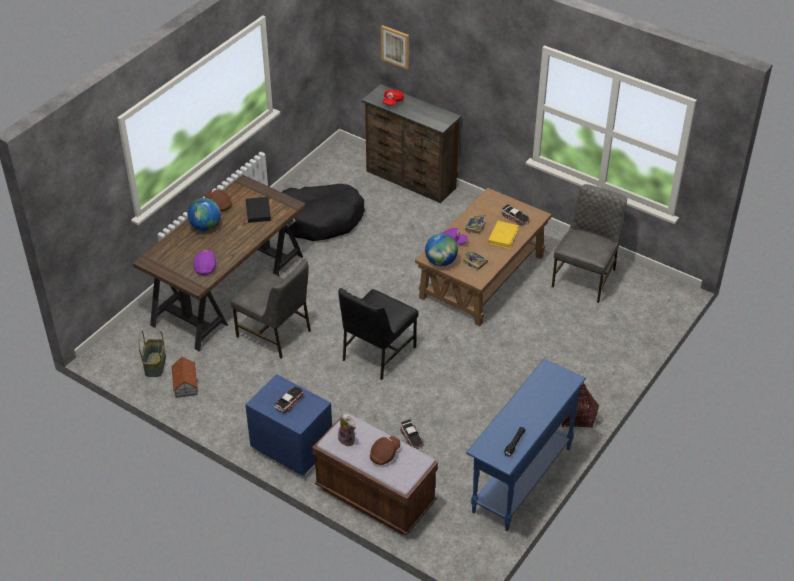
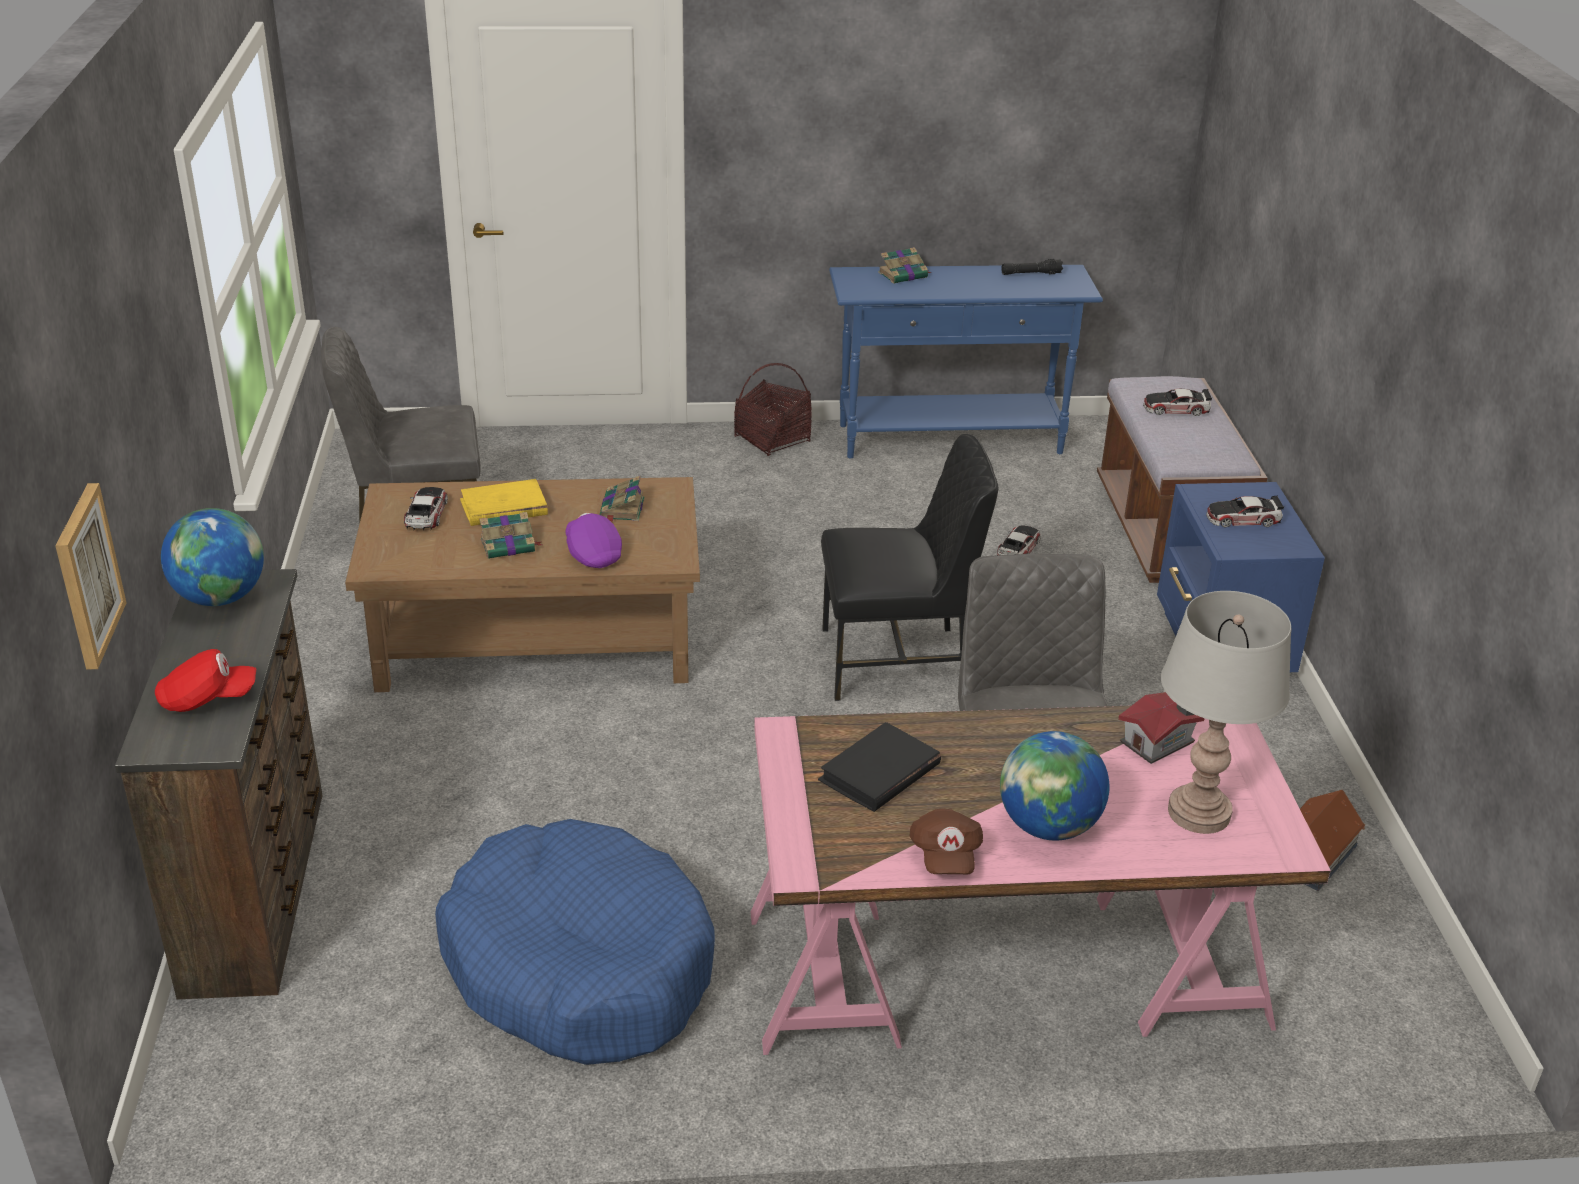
camera: 130 degrees left, 10 degrees down
(154, 364) = (1344, 936): basket -> none
(176, 254) = (1198, 813): none -> grey table lamp
(206, 267) = (1160, 743): purple cap -> toy house
(228, 289) = (1004, 971): brown desk -> pink desk
(319, 219) = (579, 966): black dog bed -> blue dog bed
(348, 439) = (1206, 446): plush toy -> none
(385, 454) = (1176, 409): brown cap -> toy car
(441, 262) = (669, 542): globe -> globe (220, 598)
(553, 396) = (904, 275): none -> book

